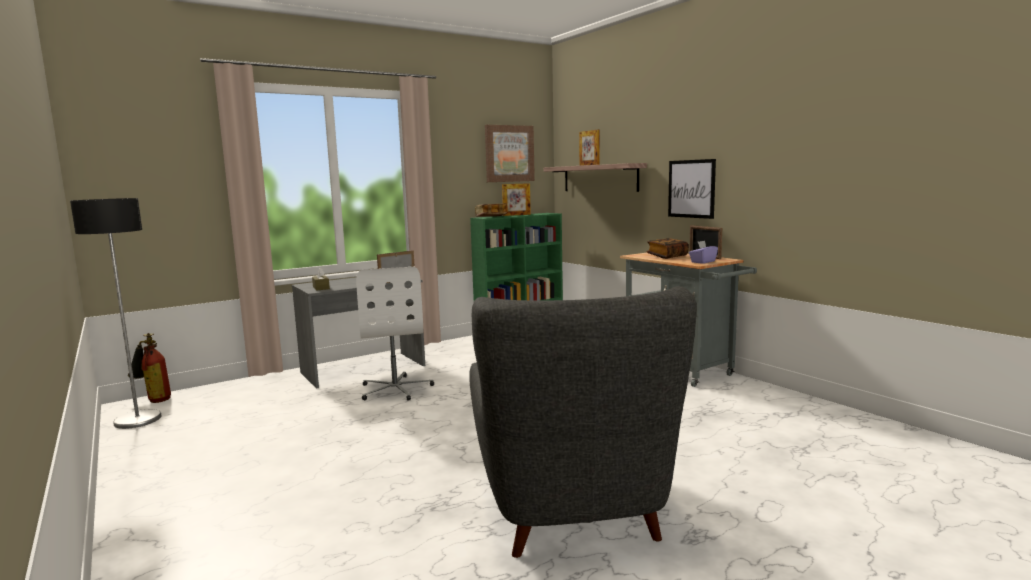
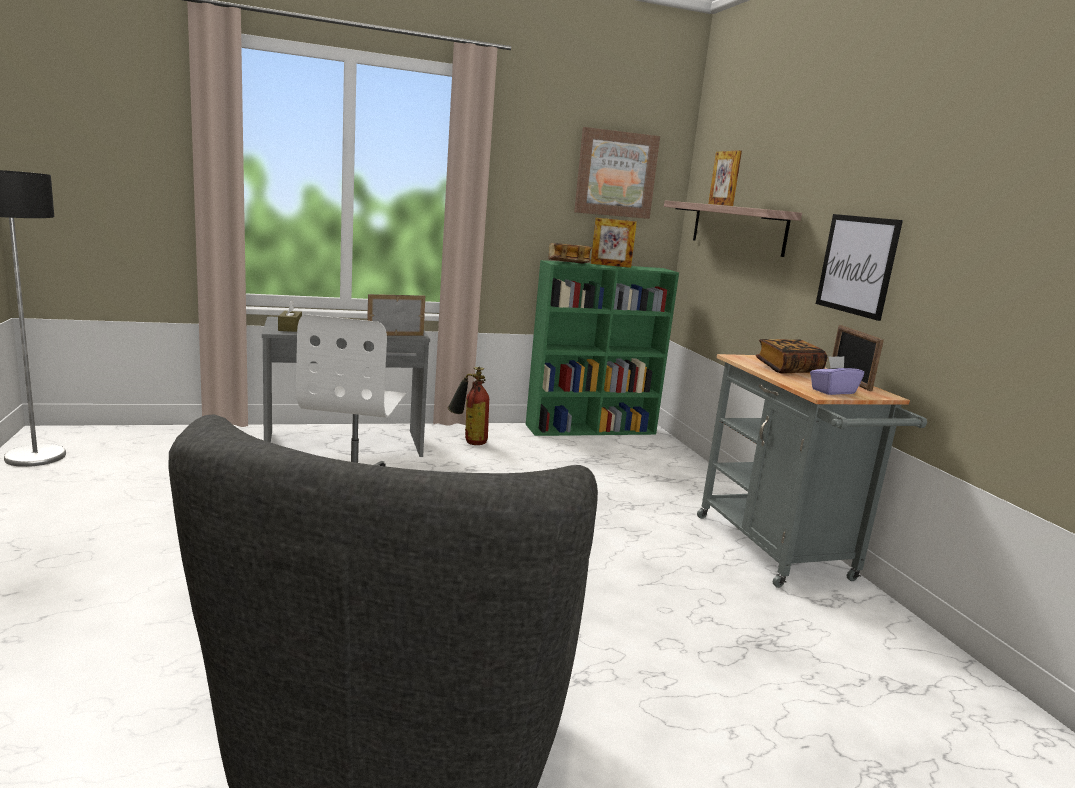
camera: 15 degrees right, 5 degrees up
(153, 399) = (80, 432): fire extinguisher -> fire extinguisher (468, 440)

